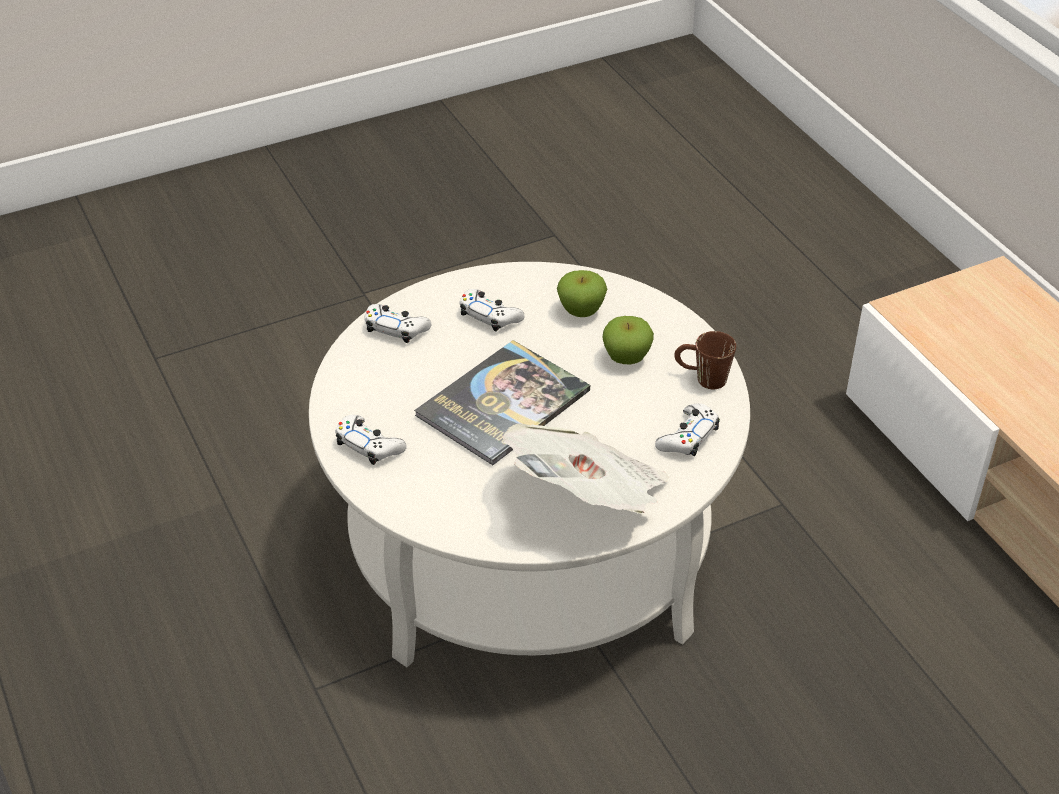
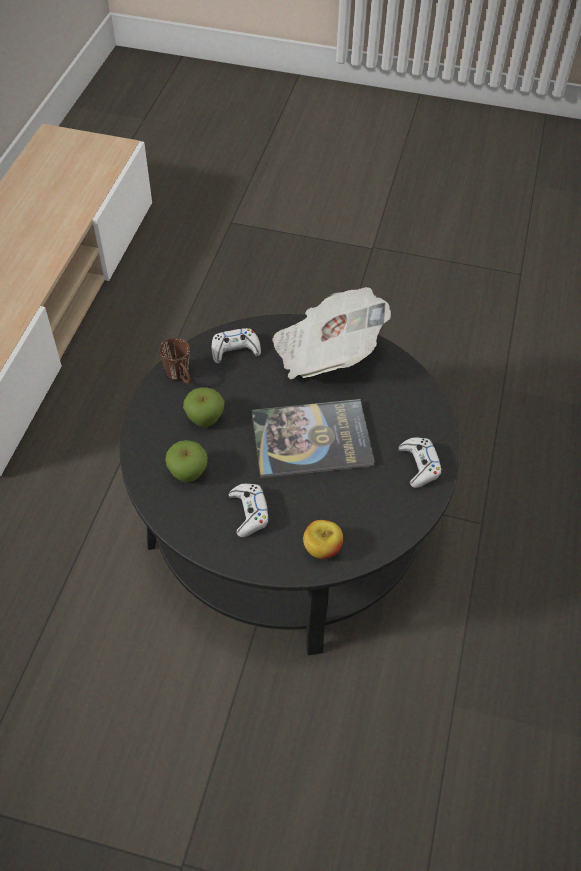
camera: 140 degrees left, 10 degrees up
(396, 329) = (322, 548): white game controller -> apple
(529, 544) = (288, 524): white coffee table -> black coffee table

